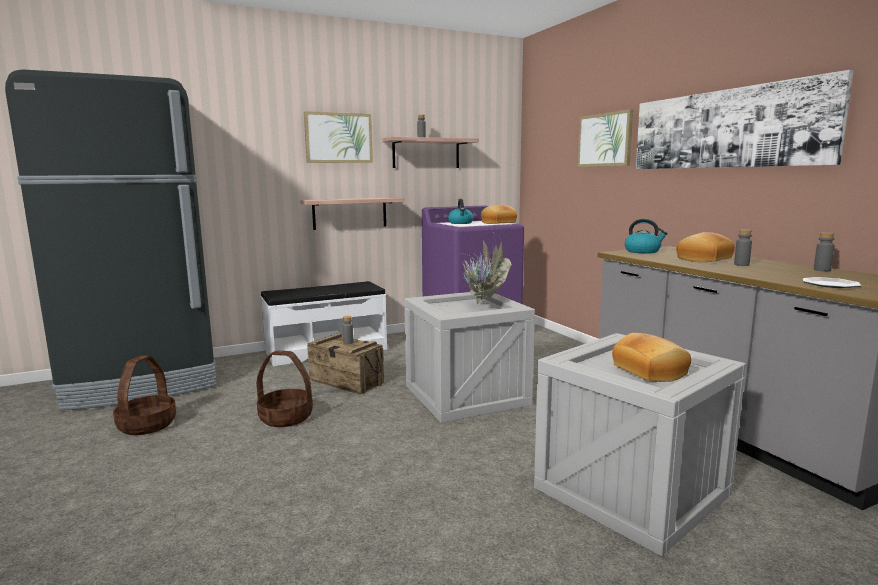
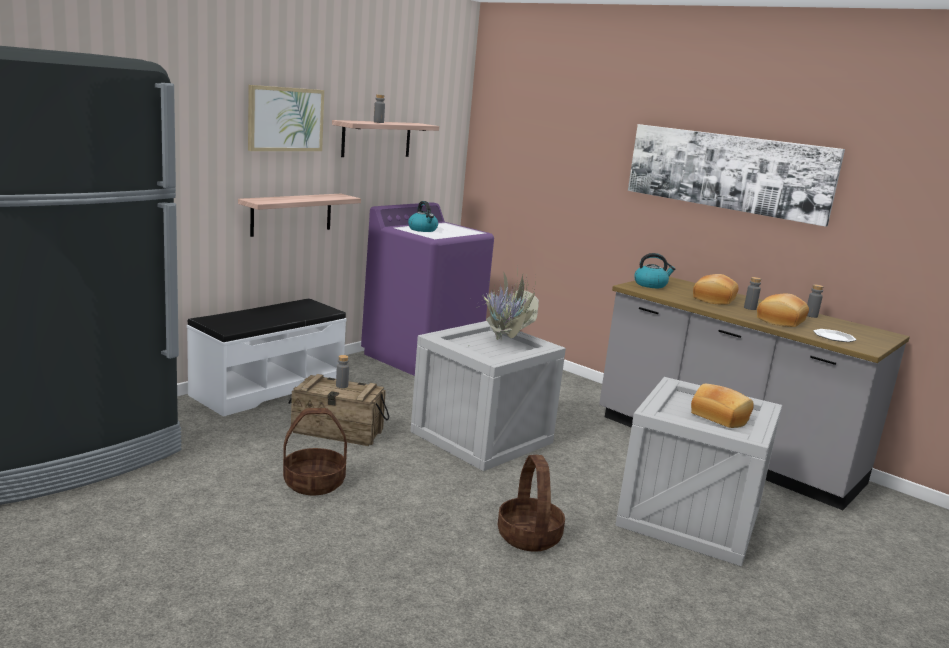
camera: 25 degrees left, 5 degrees up
(147, 425) = (150, 510): basket -> basket (528, 536)
(499, 223) = (465, 231): bread -> bread (782, 321)
(605, 140) = (590, 151): picture -> none

